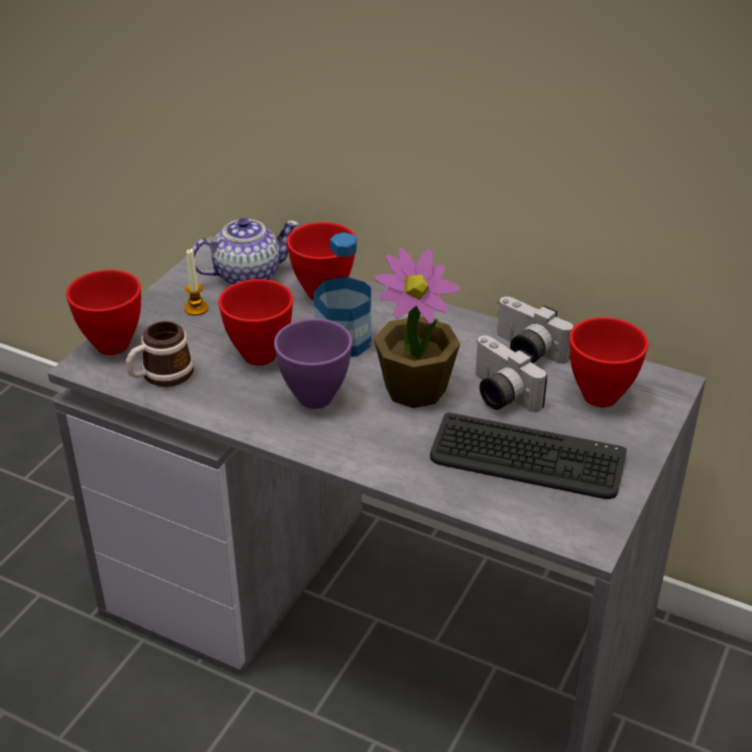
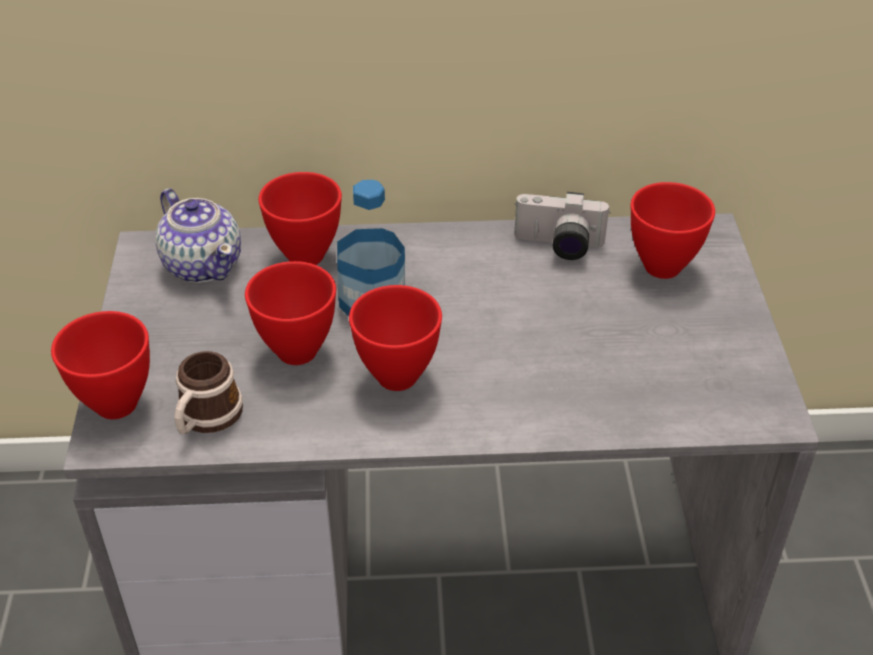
camera: 30 degrees left, 5 degrees up
(196, 308) = (178, 323): candle -> none
(246, 275) = (203, 264): teapot -> teapot turned 105 degrees clockwise
(314, 397) = (395, 376): purple bowl -> red bowl
(415, 388) = (488, 326): potted plant -> none
(499, 395) = (572, 302): camera -> none
(527, 459) = (653, 358): keyboard -> none

